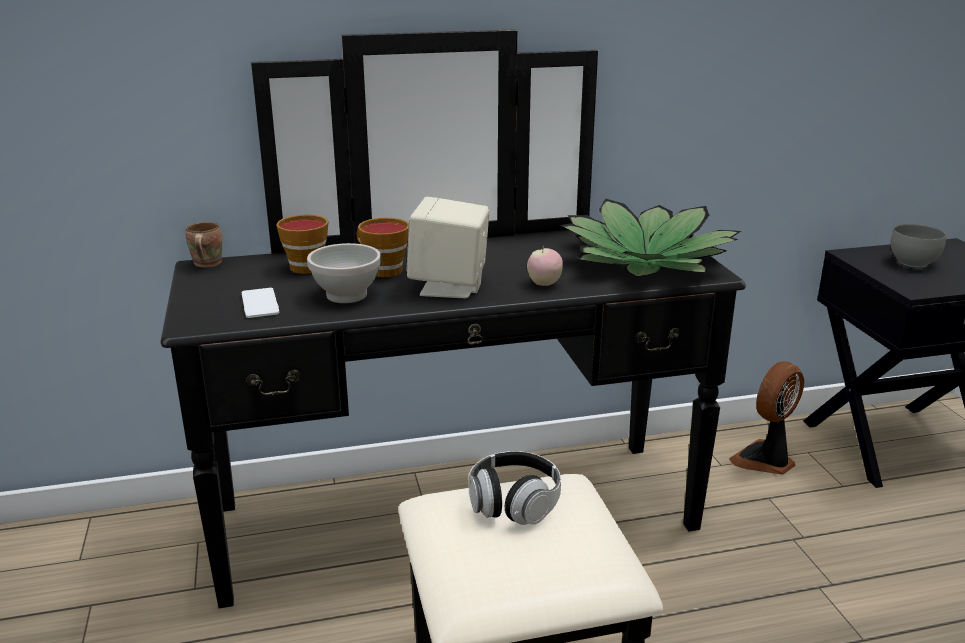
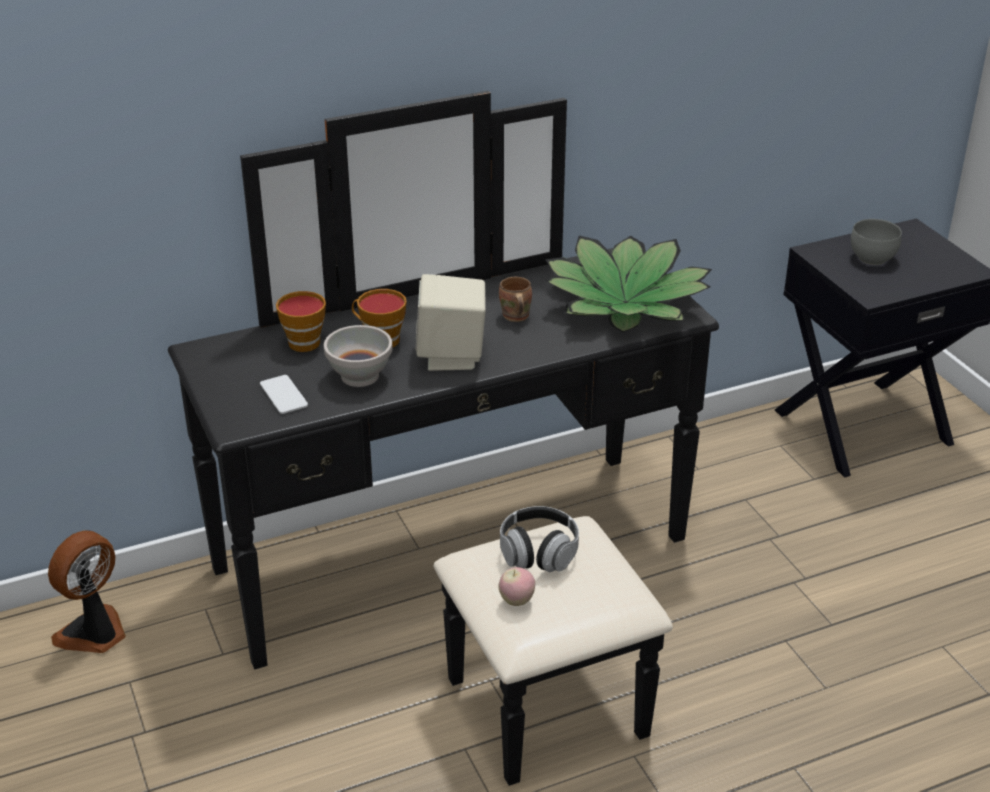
camera: 10 degrees left, 10 degrees up
(205, 264) = (201, 348): brown mug -> brown mug (514, 317)
(544, 284) = (538, 344): apple -> apple (516, 600)
(765, 461) = (740, 459): fan -> fan (95, 633)

